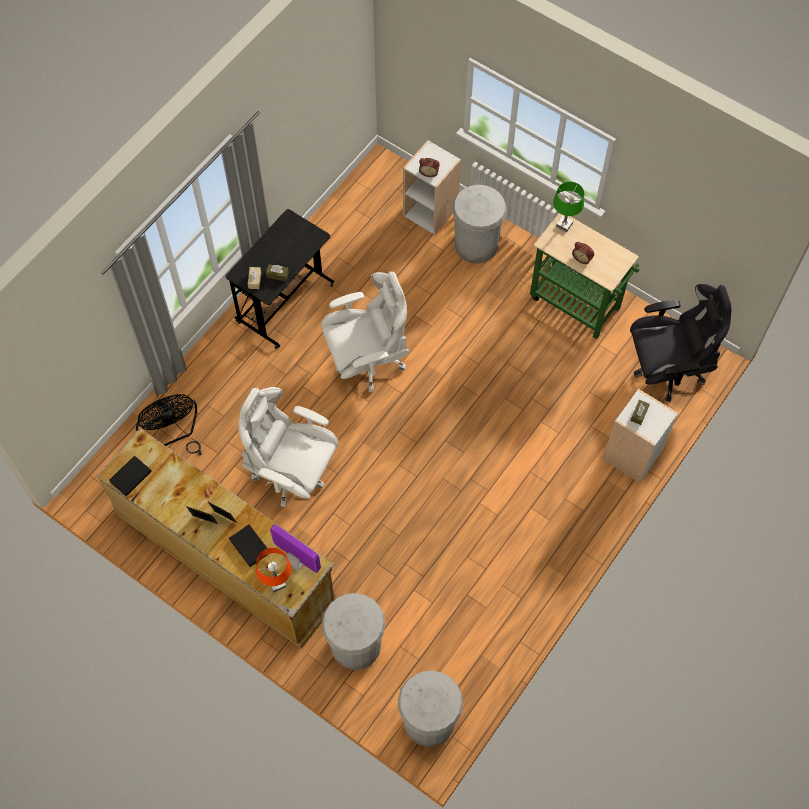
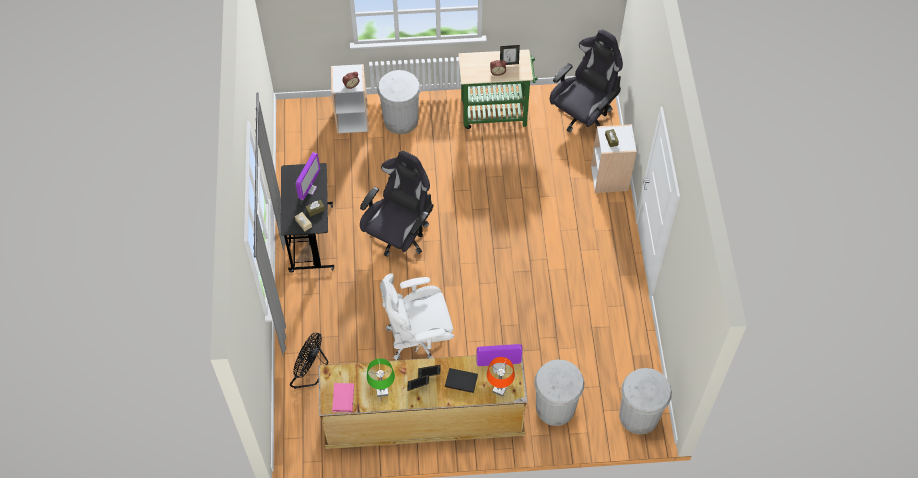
camera: 40 degrees left, 5 degrees down
(130, 476) = (342, 398): black book -> pink book
(291, 250) = (309, 189): none -> monitor
(365, 362) = (399, 237): white office chair -> black office chair
(564, 224) = (468, 59): green table lamp -> green table lamp (382, 391)
(603, 257) = (509, 63): none -> picture frame

